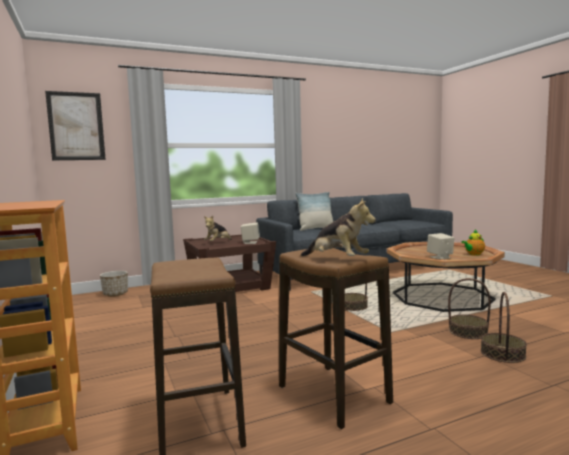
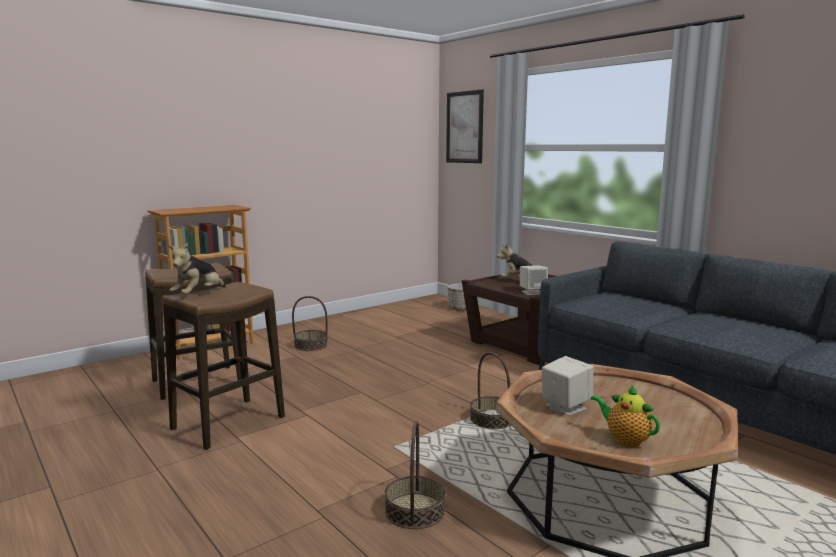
camera: 75 degrees right, 5 degrees up
(316, 228) = (657, 305): pillow -> none
(503, 354) = (330, 533): basket -> basket (310, 345)

